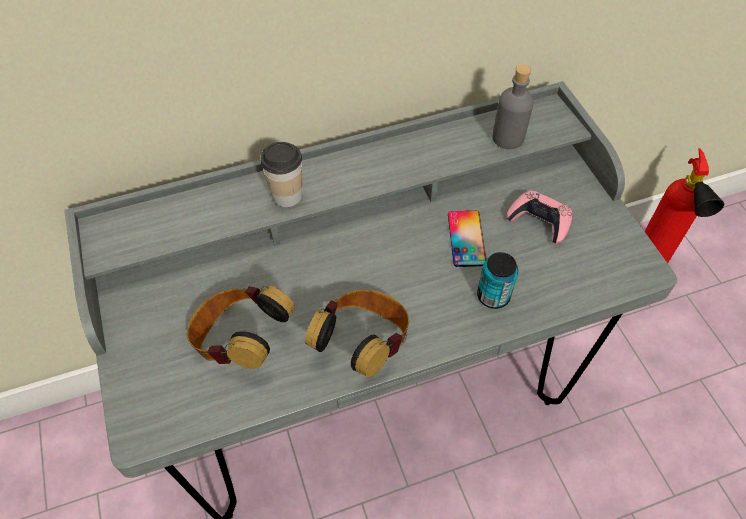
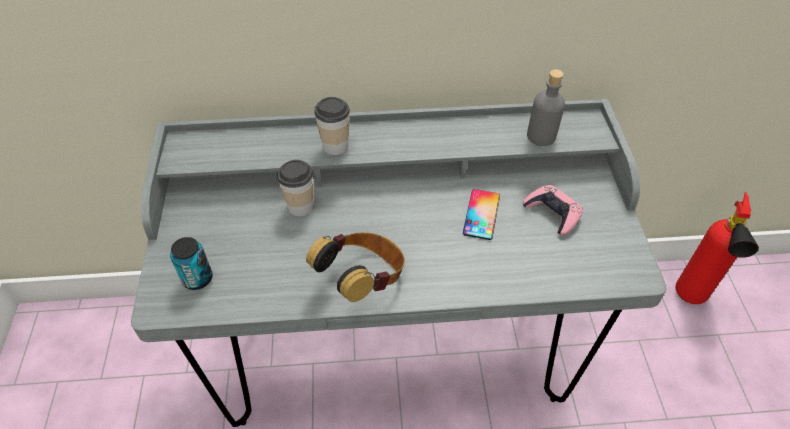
camera: 15 degrees right, 5 degrees down
(241, 341) = (263, 255): headphones -> none
(264, 274) = (300, 206): none -> cup
(493, 296) = (489, 266): can -> can (197, 278)

